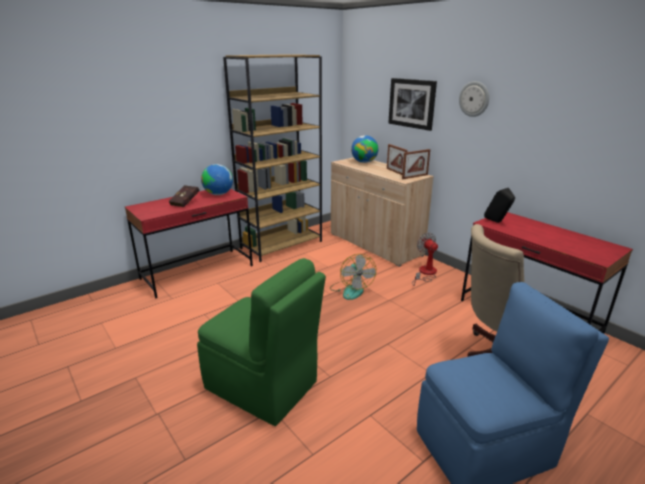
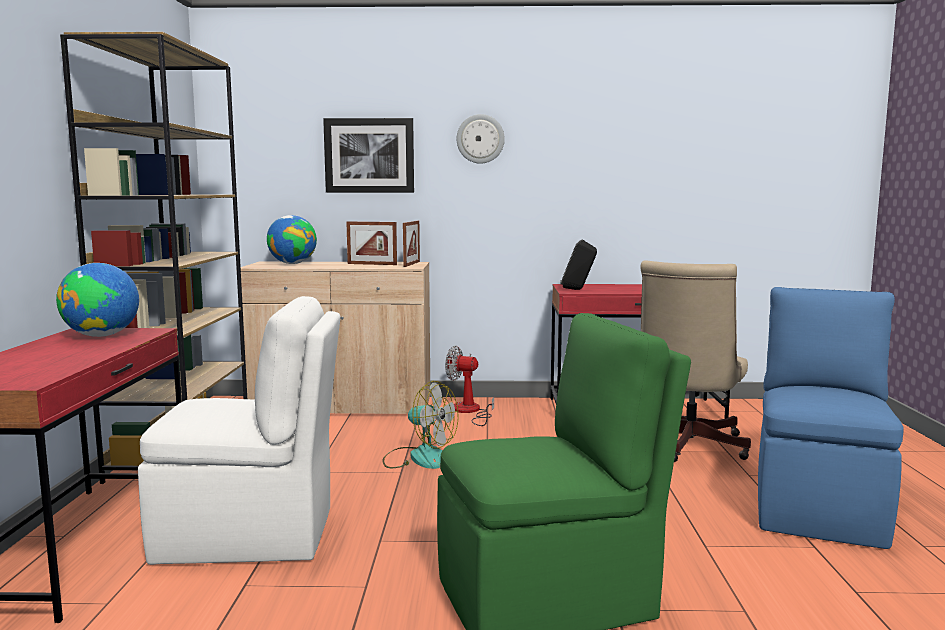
camera: 50 degrees left, 15 degrees down
(186, 203) = (64, 354): red book -> none
(238, 295) = (251, 535): none -> white chair

